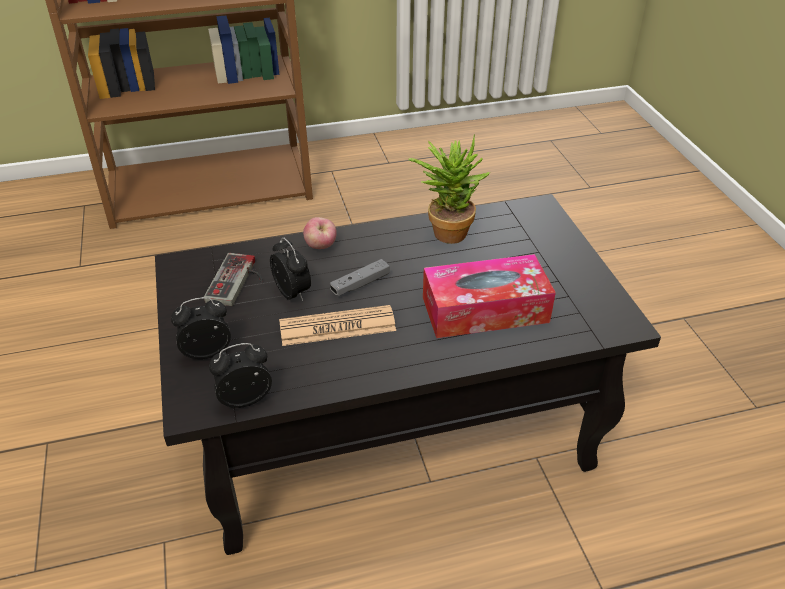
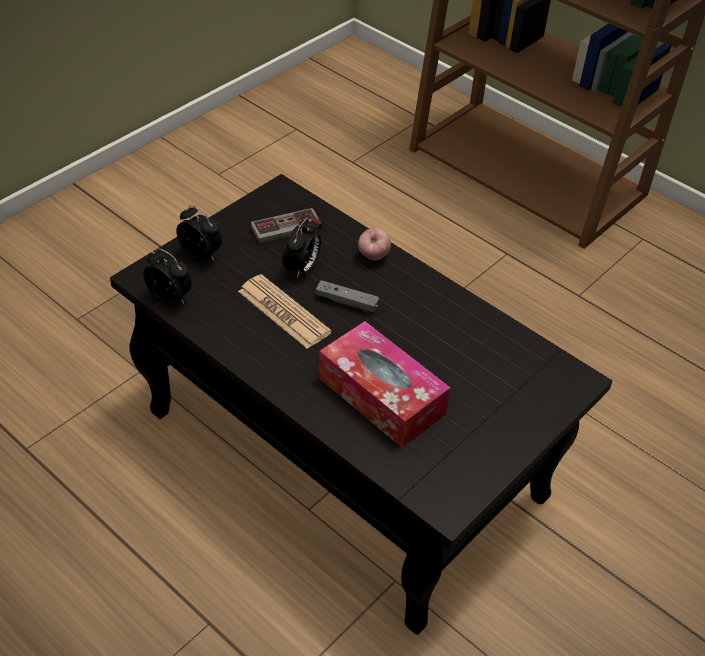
camera: 55 degrees right, 5 degrees up
(446, 230) = (473, 325): potted plant -> none

